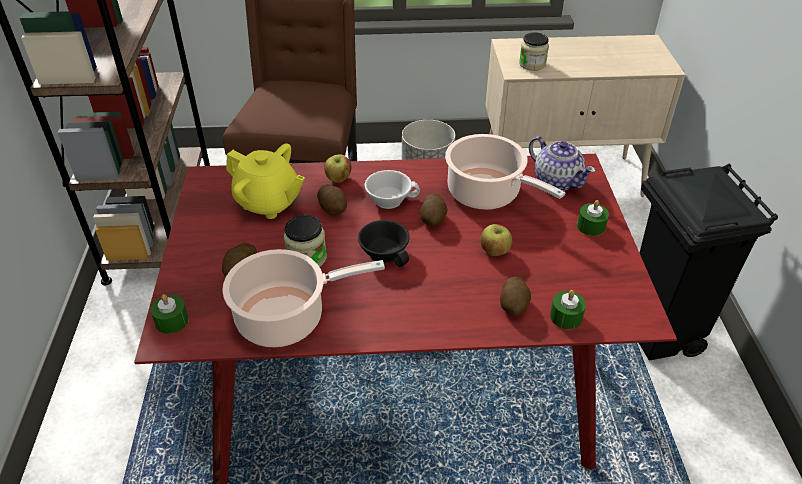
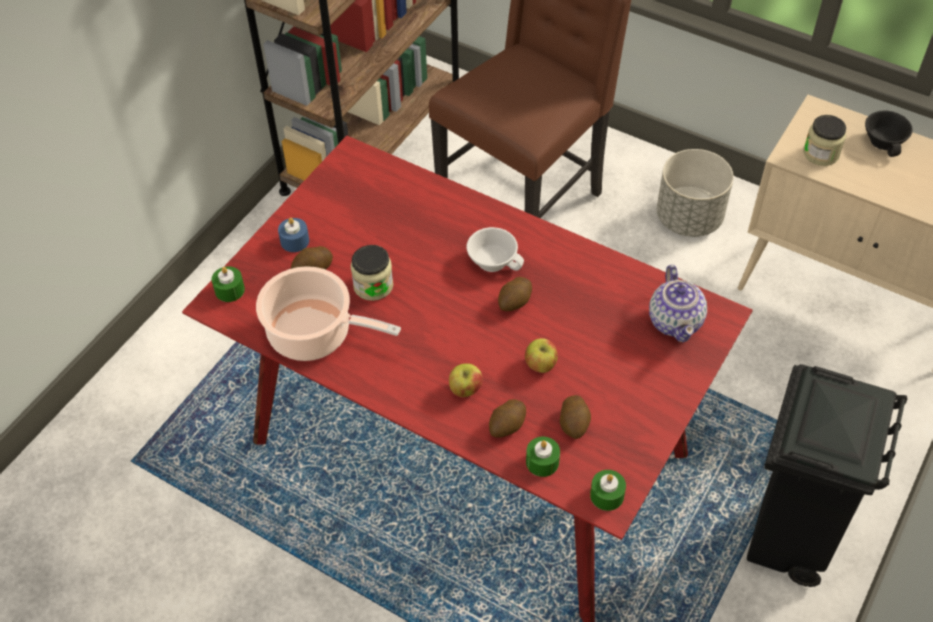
camera: 35 degrees right, 10 degrees up
(205, 256) = (295, 241): none -> blue candle
(268, 203) = (385, 211): yellow teapot -> none
(333, 208) = (435, 245): potato -> potato (574, 424)
(338, 179) = (466, 214): apple -> apple (465, 389)
(386, 253) = (443, 316): black cup -> black cup (886, 141)
(487, 194) = (591, 301): cooking pot -> none
(591, 226) = (658, 388): green candle -> green candle (607, 495)

